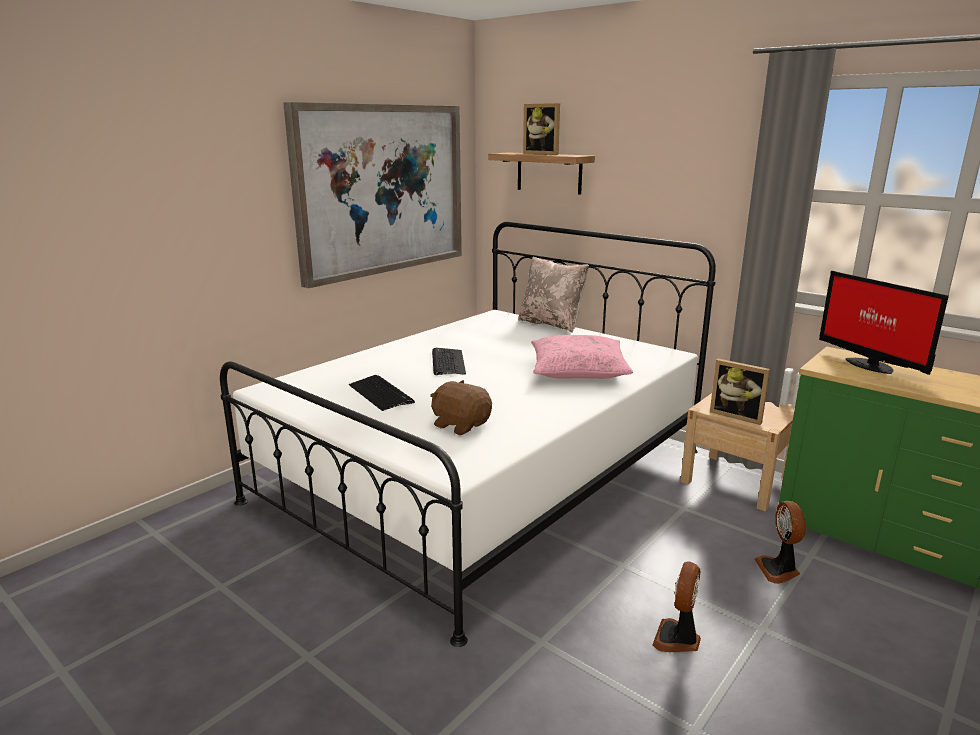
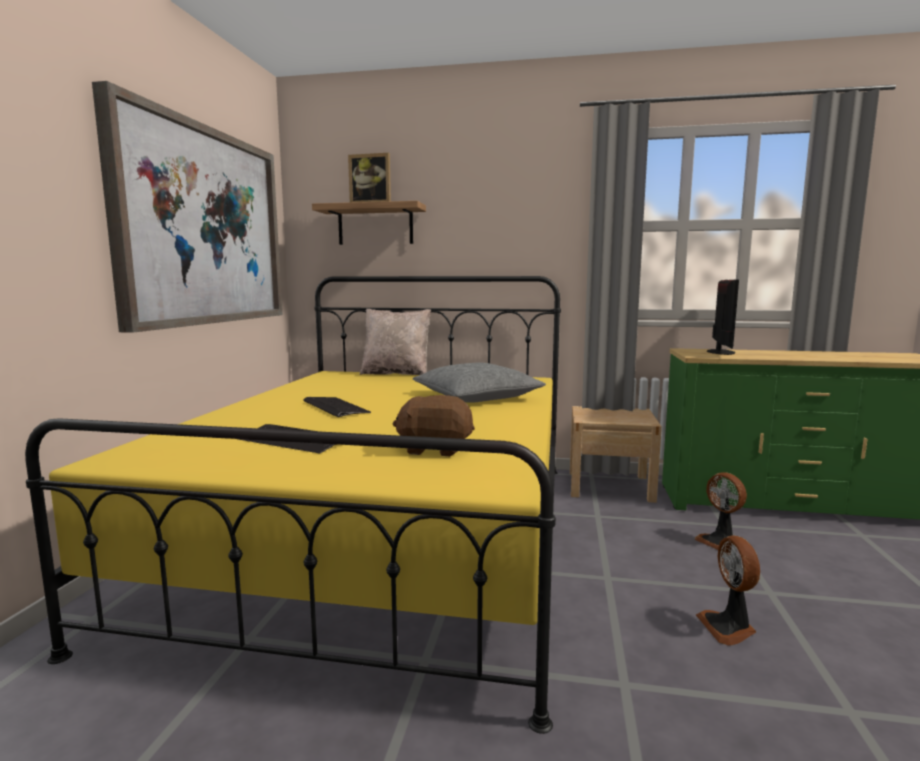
camera: 30 degrees left, 10 degrees down
(482, 474) = (386, 535): white bed -> yellow bed
(578, 370) = (477, 397): pink pillow -> grey pillow
(737, 415) = (615, 420): picture frame -> none
(869, 365) = (720, 352): monitor -> monitor turned 105 degrees counterclockwise

